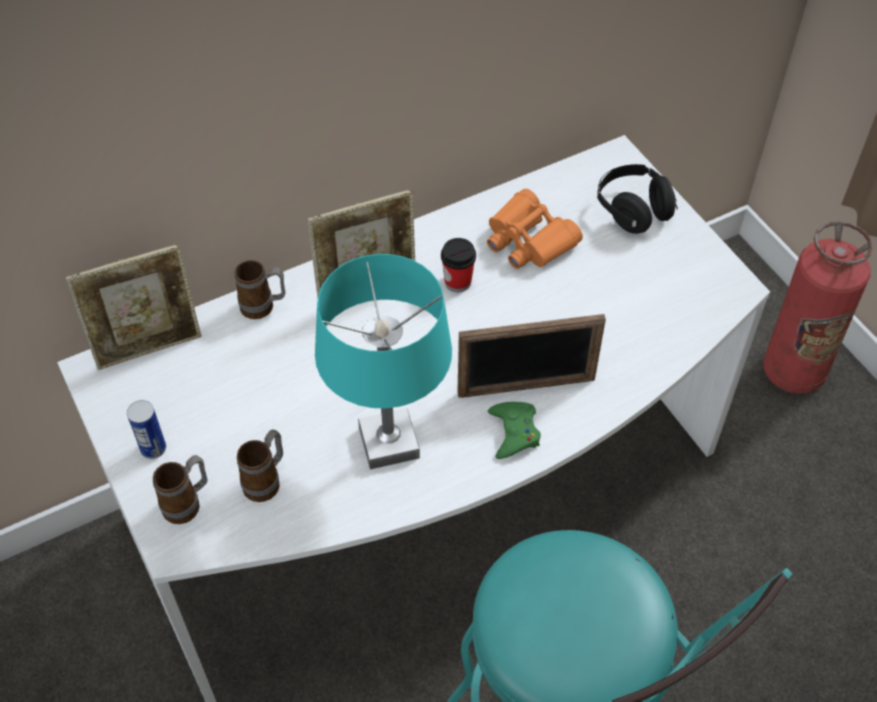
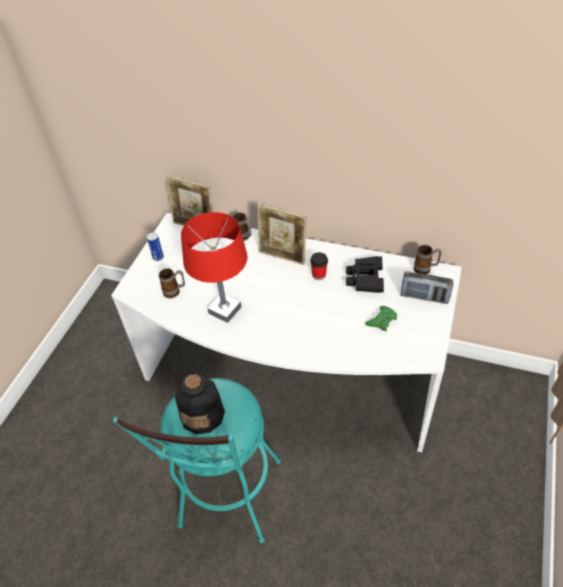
camera: 50 degrees right, 5 degrees down
(188, 503) = (146, 281): mug -> mug (425, 269)
(388, 442) = (225, 310): turquoise table lamp -> red table lamp
(514, 432) = (269, 340): green game controller -> green game controller (382, 320)
(526, 387) = (294, 328): picture frame -> none
(528, 241) = (365, 279): orange binoculars -> black binoculars
(566, 619) = (203, 415): none -> bottle
(633, 211) = (424, 297): black headphones -> radio
(793, 371) = (503, 451): fire extinguisher -> none

